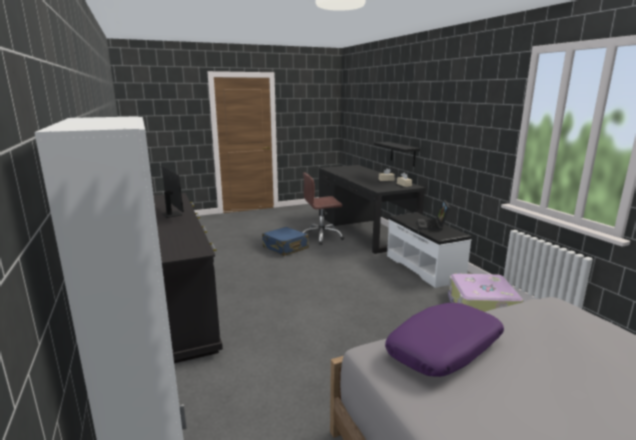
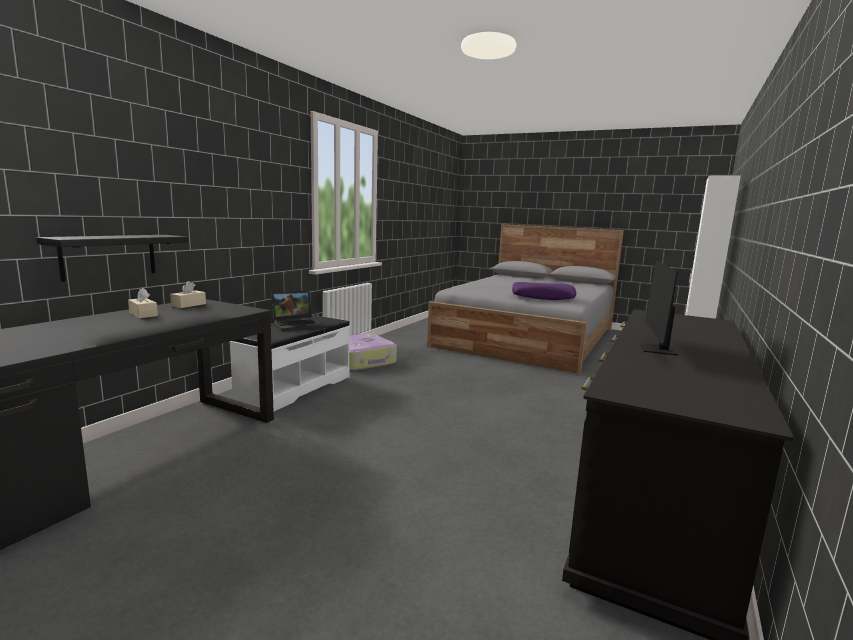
camera: 130 degrees left, 5 degrees down
(285, 248) = (321, 510): blue suitcase -> none
(321, 237) = (204, 495): brown office chair -> none

